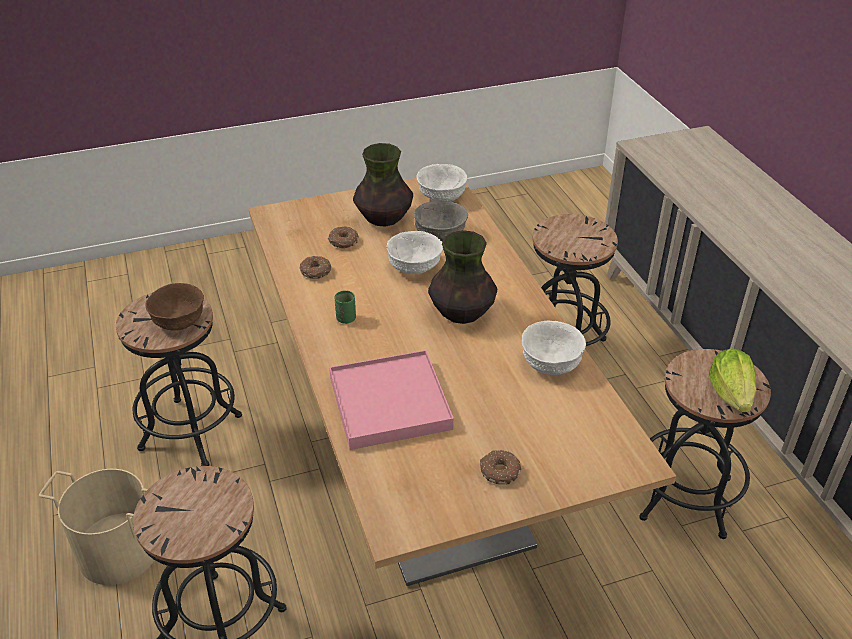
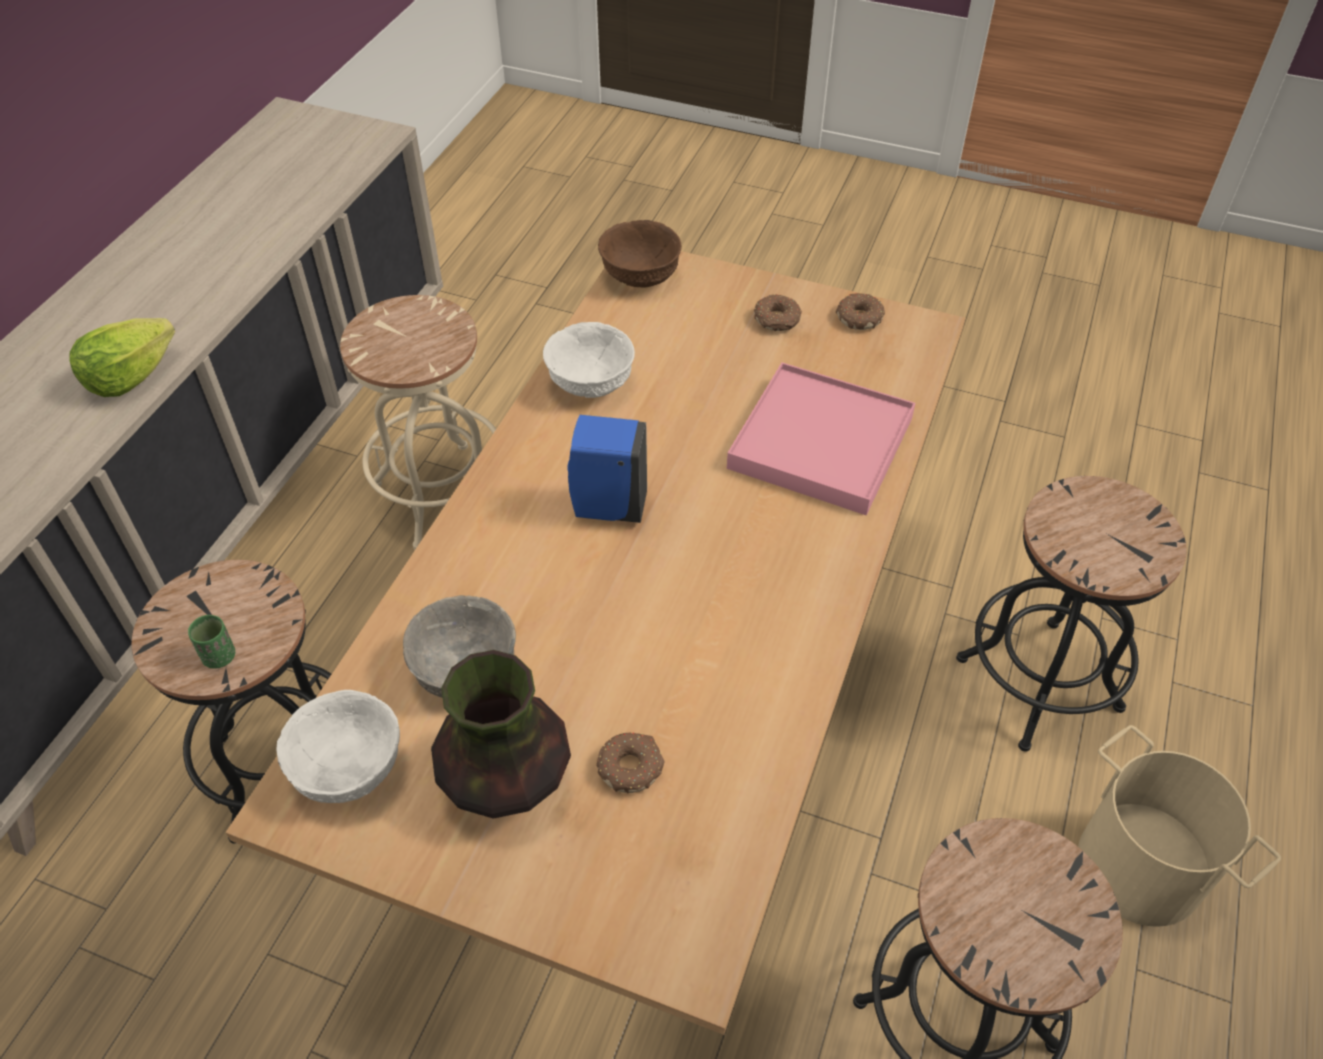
camera: 140 degrees left, 10 degrees up
(179, 321) = (995, 878): brown bowl -> brown bowl (639, 275)
(316, 272) = (736, 722): donut -> donut (859, 317)
(346, 319) = (768, 595): green cup -> green cup (219, 656)
(414, 268) = (581, 627): white bowl -> none
(461, 313) = (607, 507): vase -> blue soap dispenser
(685, 498) = (441, 495): black stool -> beige stool
(730, 394) = (418, 320): lettuce -> lettuce (129, 378)

